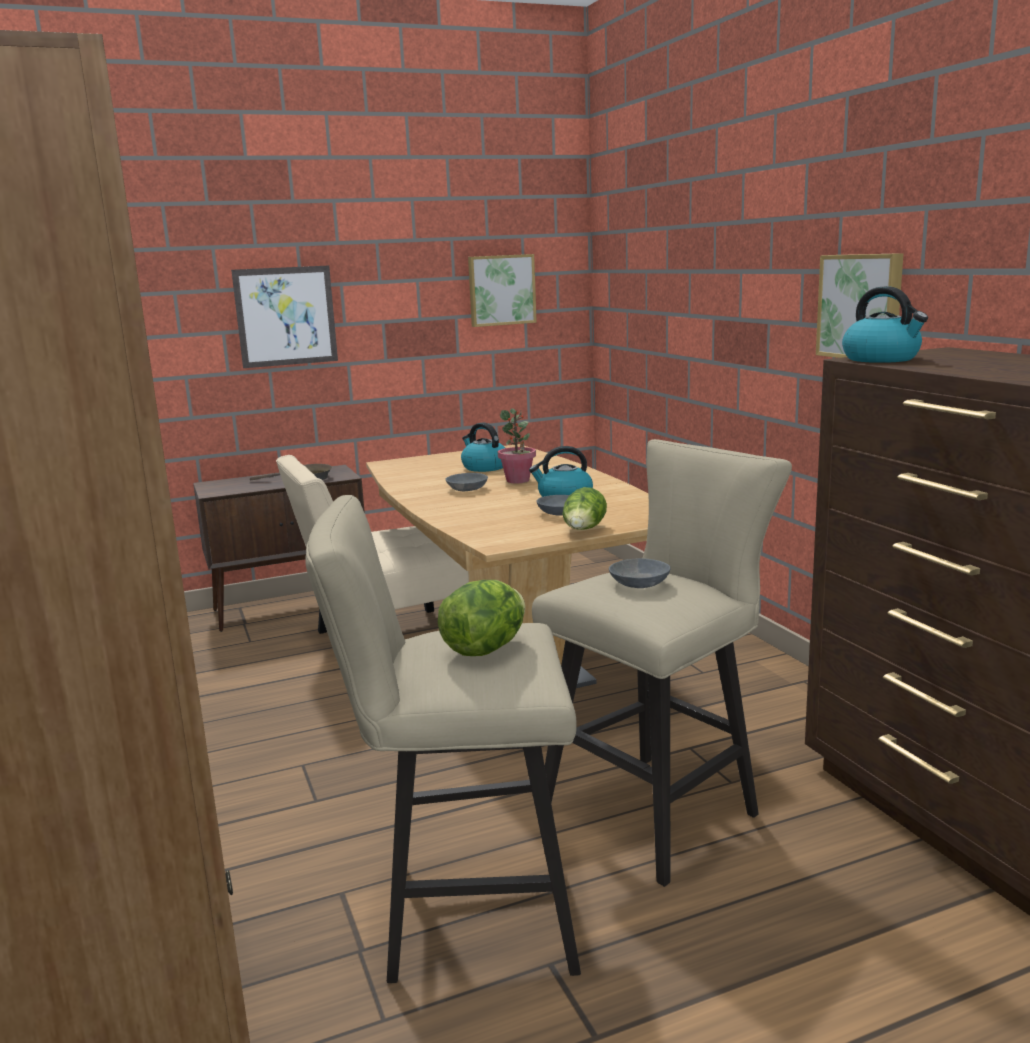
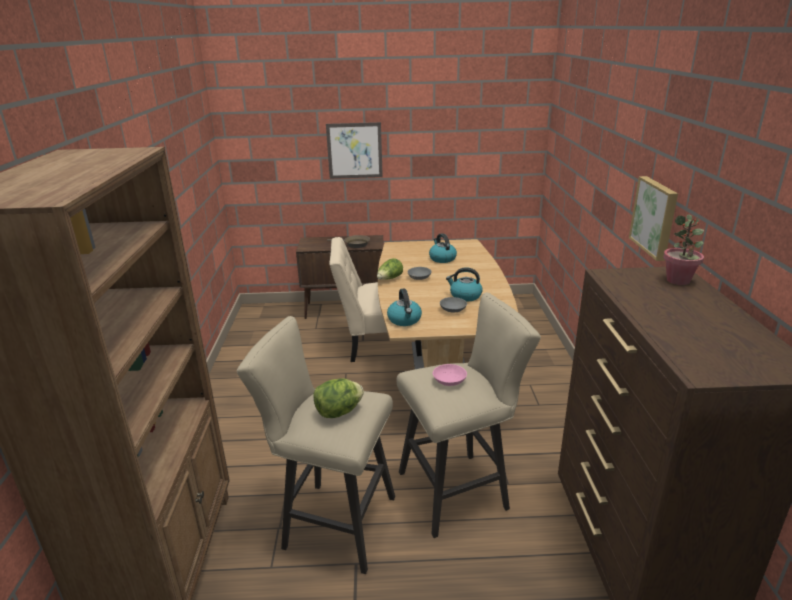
camera: 20 degrees right, 10 degrees up
(501, 290) = (486, 139): picture -> none
(518, 480) = (451, 274): potted plant -> potted plant (678, 281)
(584, 530) = (454, 328): lettuce -> lettuce (389, 279)
(640, 583) = (450, 380): grey bowl -> pink bowl
(882, 359) = (617, 278): kettle -> kettle (404, 320)

